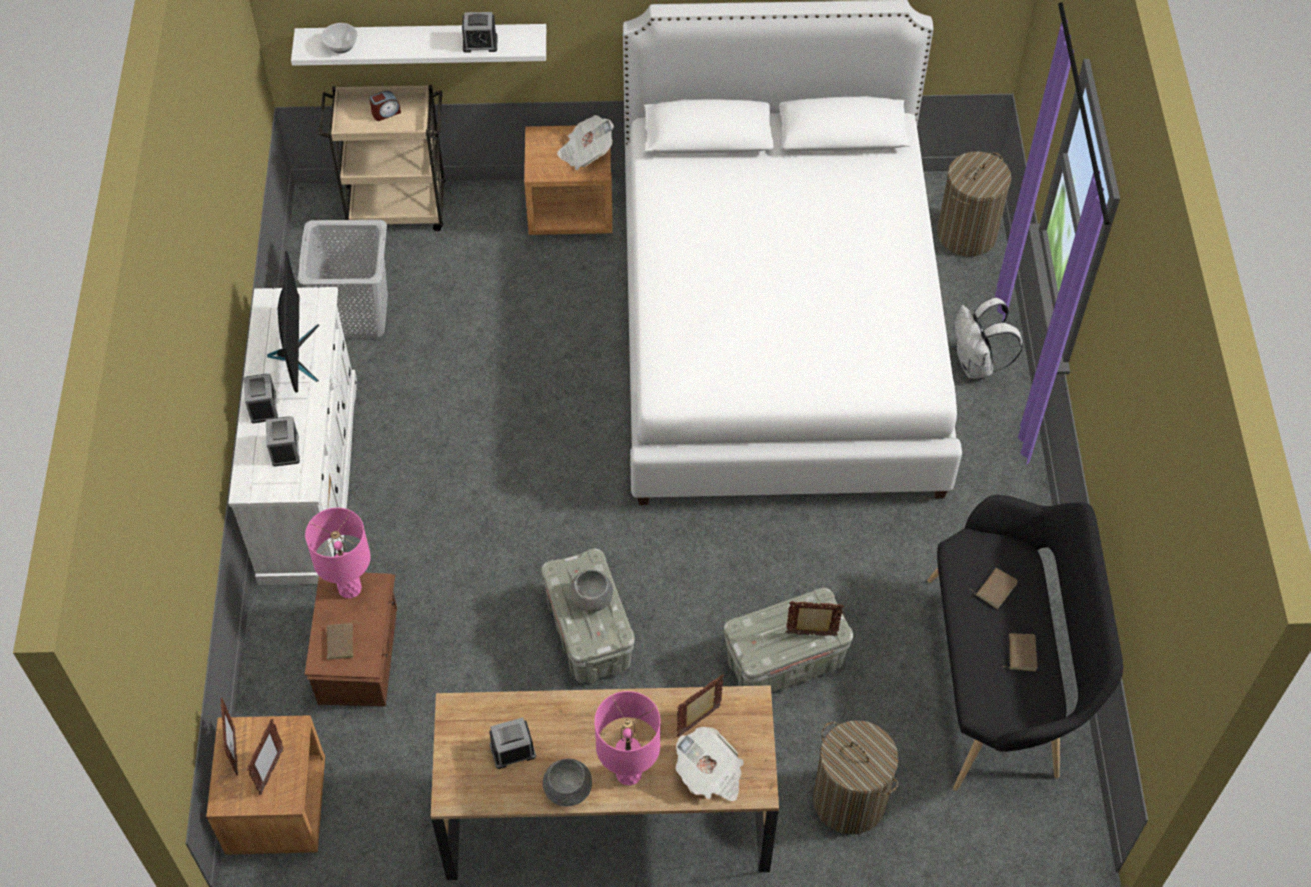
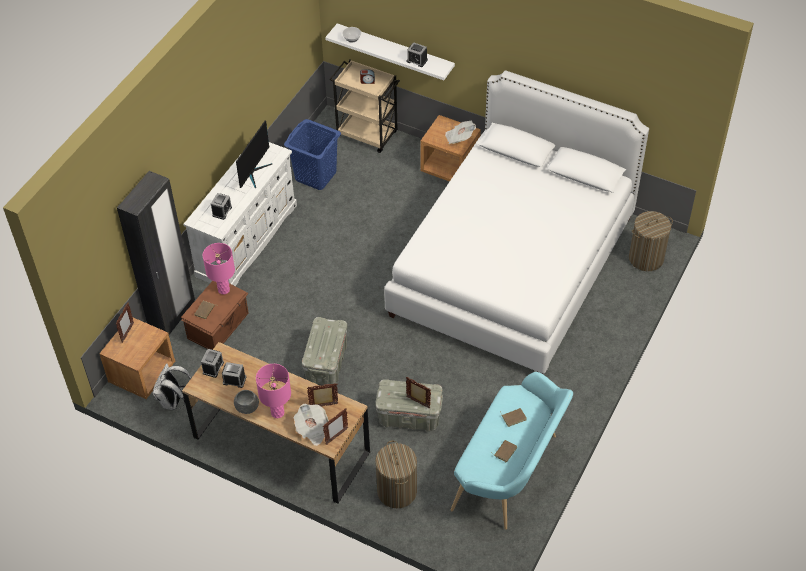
camera: 30 degrees right, 5 degrees down
(263, 406) = (225, 189): alarm clock -> alarm clock (213, 368)
(265, 677) = (172, 317): none -> black wardrobe
(271, 772) = (136, 348): picture frame -> picture frame (336, 436)
(355, 314) = (315, 175): grey laundry basket -> blue laundry basket
(591, 598) = (327, 341): grey bowl -> none
(977, 365) = (605, 323): white backpack -> white backpack (173, 401)
(1002, 680) = (510, 473): black bench -> turquoise bench

